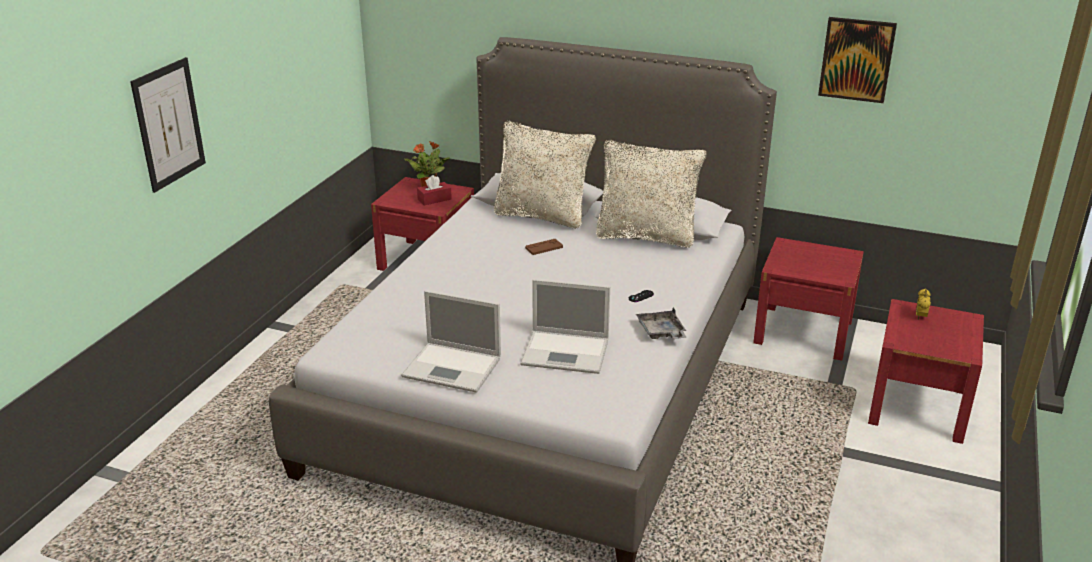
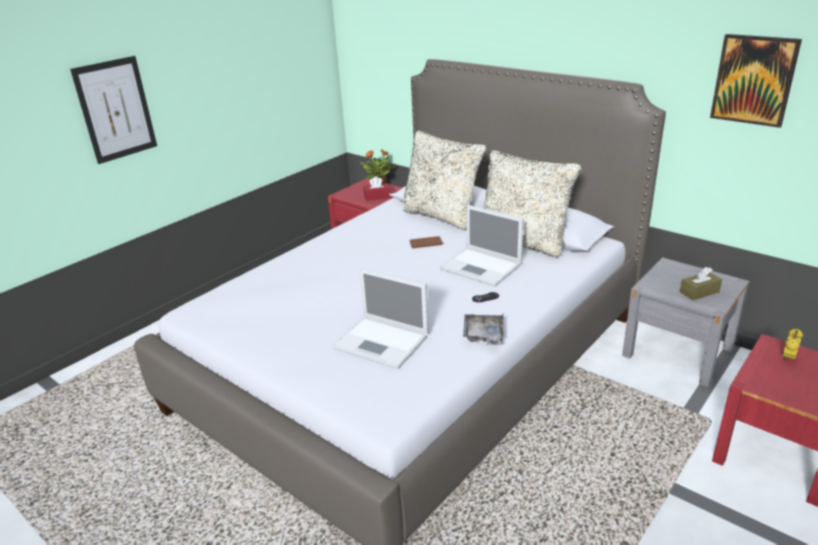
camera: 20 degrees right, 0 degrees up
(454, 367) = (274, 341): laptop -> laptop (482, 267)
(803, 331) = (677, 352): red nightstand -> grey nightstand
(824, 267) = (699, 292): none -> brown tissue box

